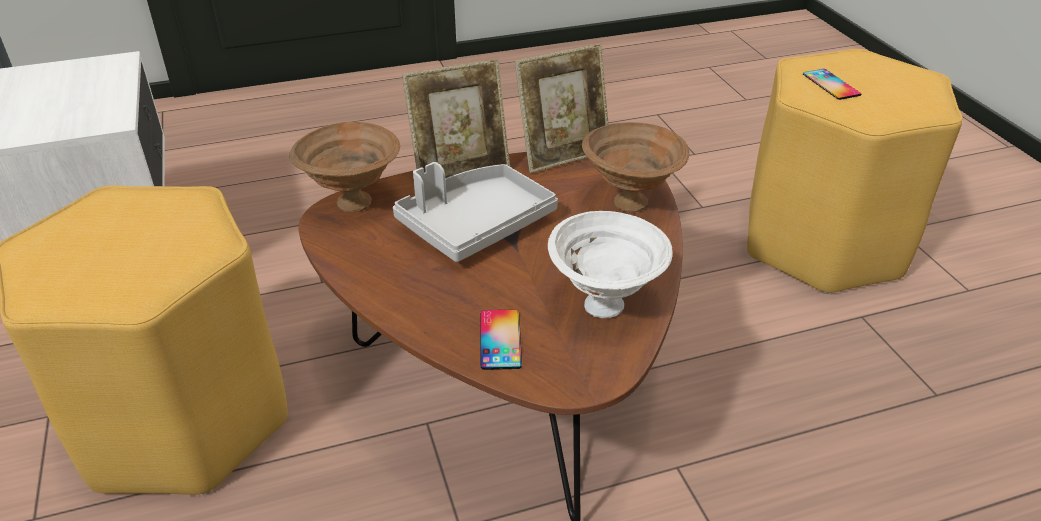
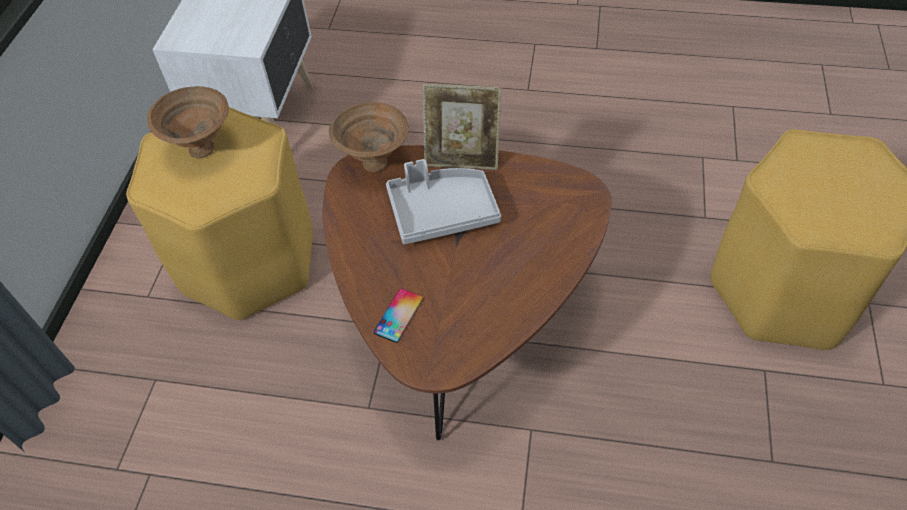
camera: 30 degrees right, 15 degrees up
(563, 154) = (547, 166): picture frame -> none
(604, 304) = (484, 314): white bowl -> none
(628, 201) = (564, 230): brown bowl -> brown bowl (202, 147)
(831, 84) = (806, 176): phone -> none

